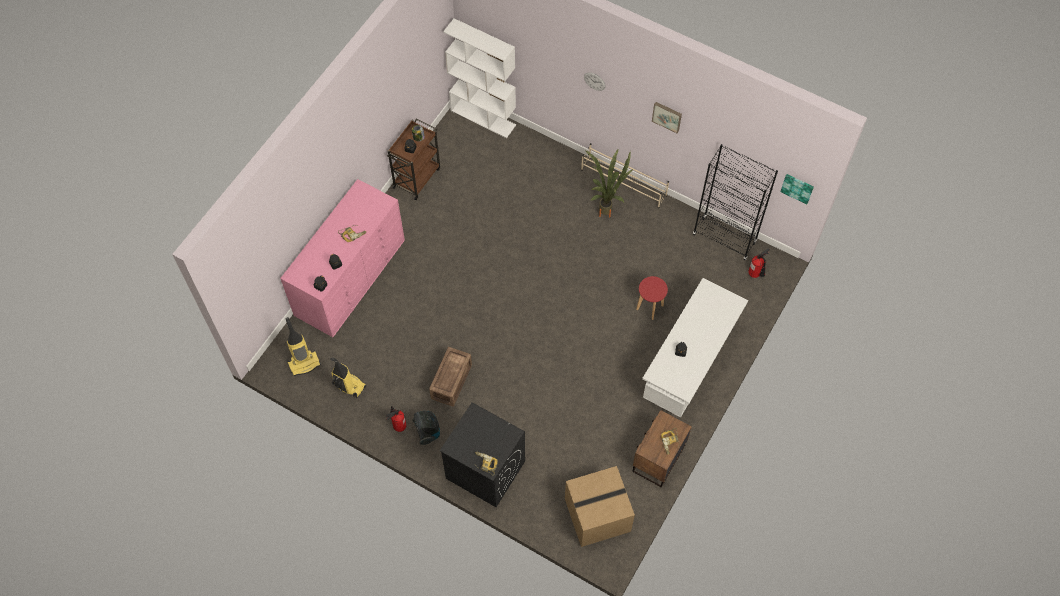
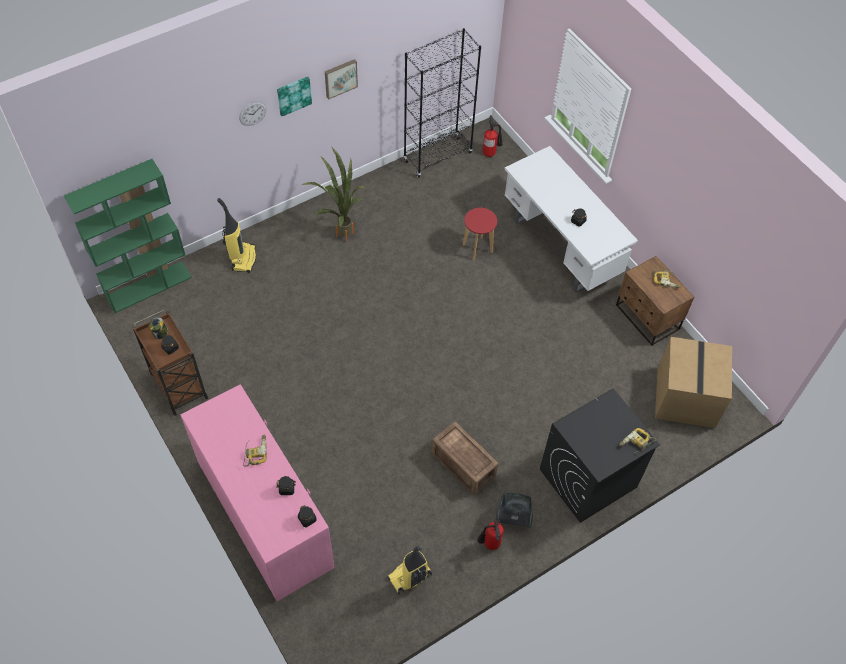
camera: 65 degrees left, 5 degrees down
(304, 363) = (350, 616): vacuum cleaner -> vacuum cleaner (243, 258)
(483, 117) = (149, 286): white bookcase -> green bookcase
(623, 183) = (321, 204): beige shoe rack -> none
(797, 188) = (480, 32): picture -> picture (293, 95)

